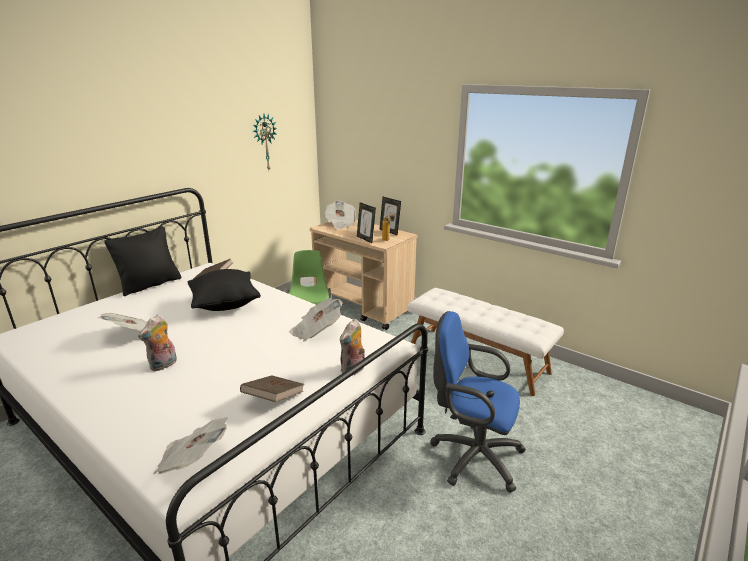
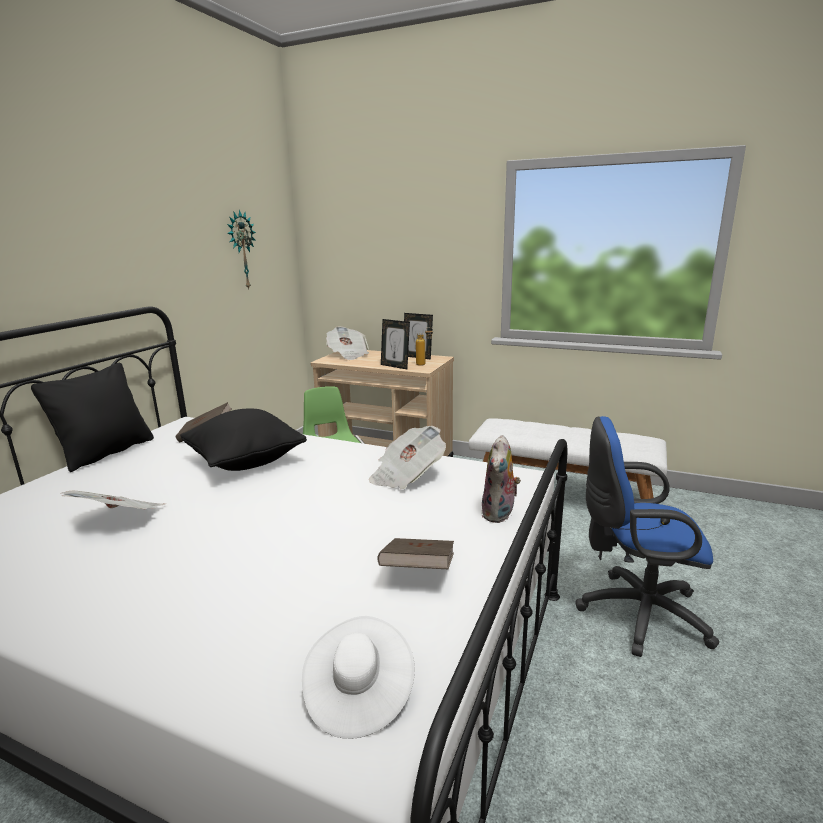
camera: 15 degrees left, 5 degrees down
(163, 365) = (200, 555): plush toy -> none
(194, 460) = (358, 694): newspaper -> white hat

